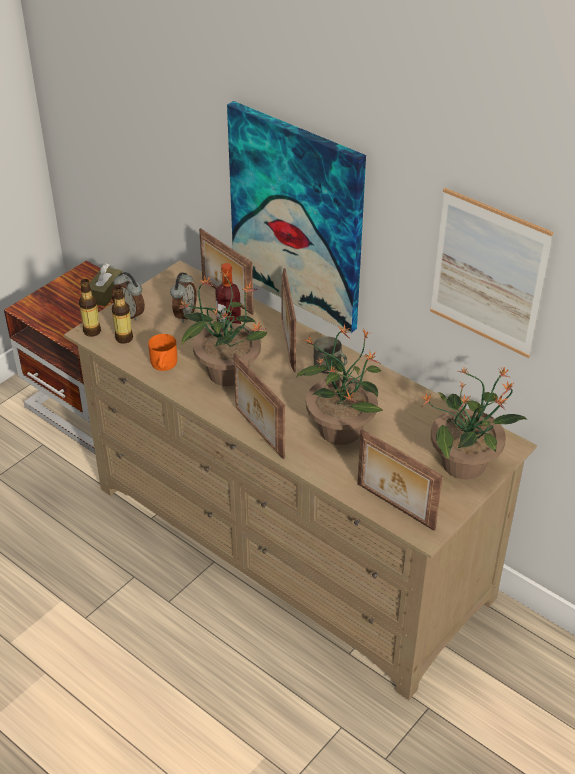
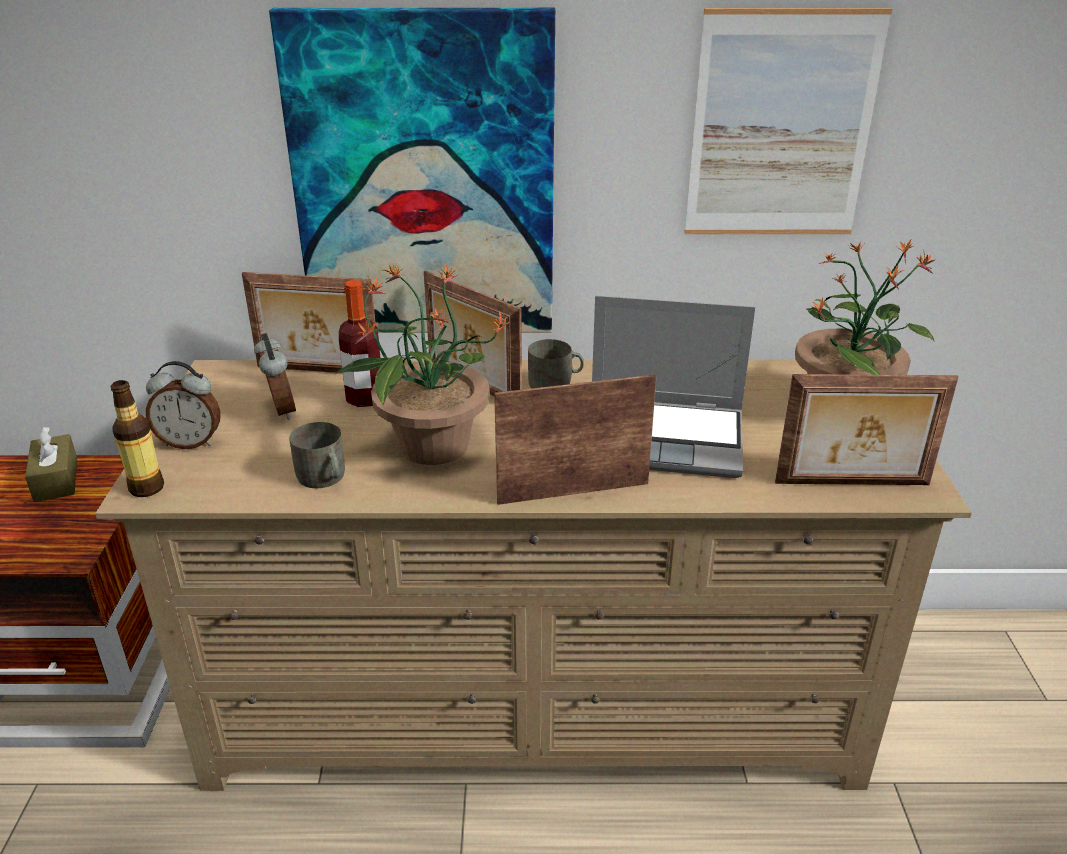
camera: 40 degrees left, 10 degrees down
(124, 338) = (216, 474): bottle -> none
(163, 365) = (323, 478): orange mug -> grey mug
(258, 432) = (572, 491): picture frame -> picture frame turned 150 degrees clockwise
(340, 429) = (664, 438): potted plant -> laptop

